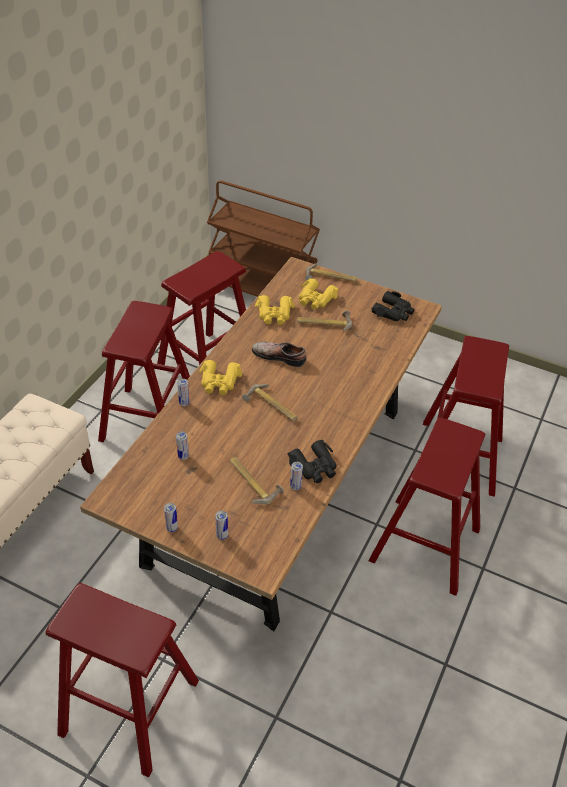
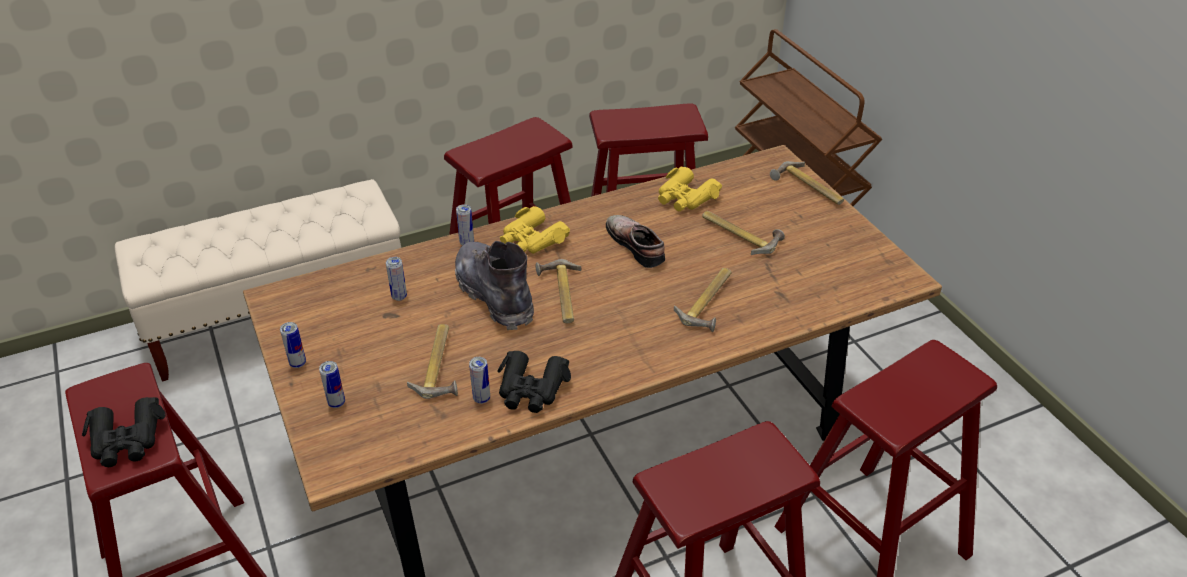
camera: 40 degrees right, 5 degrees down
(236, 425) = (494, 295): none -> grey boot
(315, 299) = (760, 203): yellow binoculars -> none
(349, 370) = (710, 302): none -> hammer
(393, 312) = (854, 263): black binoculars -> black binoculars (127, 440)

